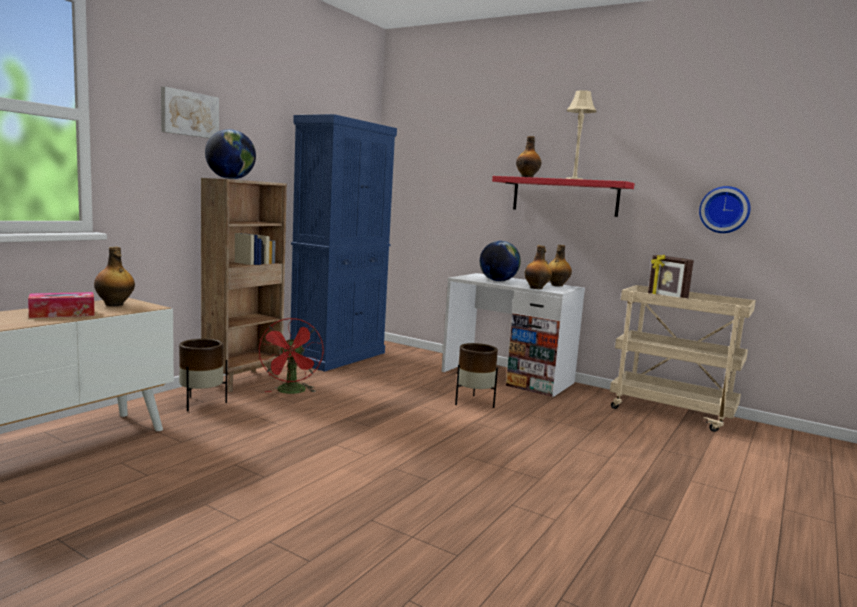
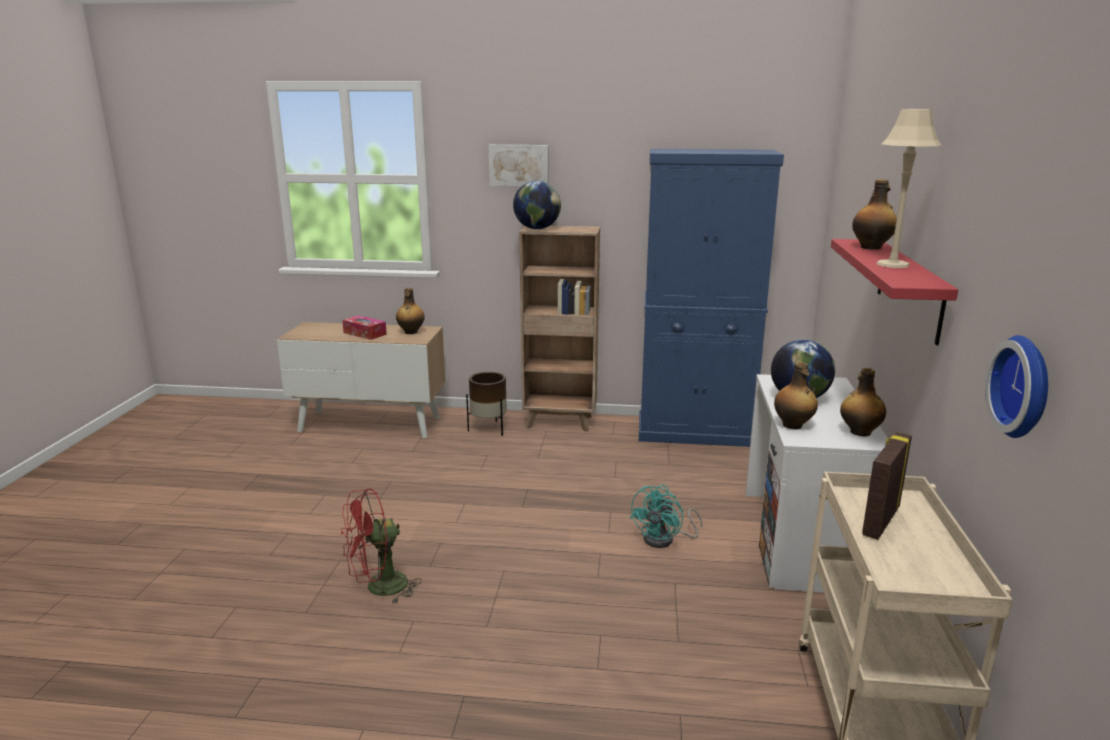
camera: 65 degrees right, 10 degrees up
(291, 392) = (560, 448): red fan -> red fan (379, 588)
(474, 402) = (665, 539): brown planter -> turquoise fan

